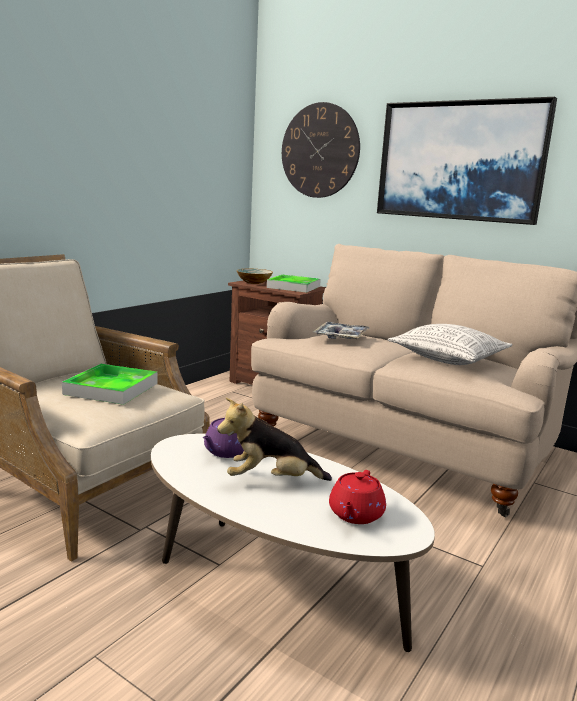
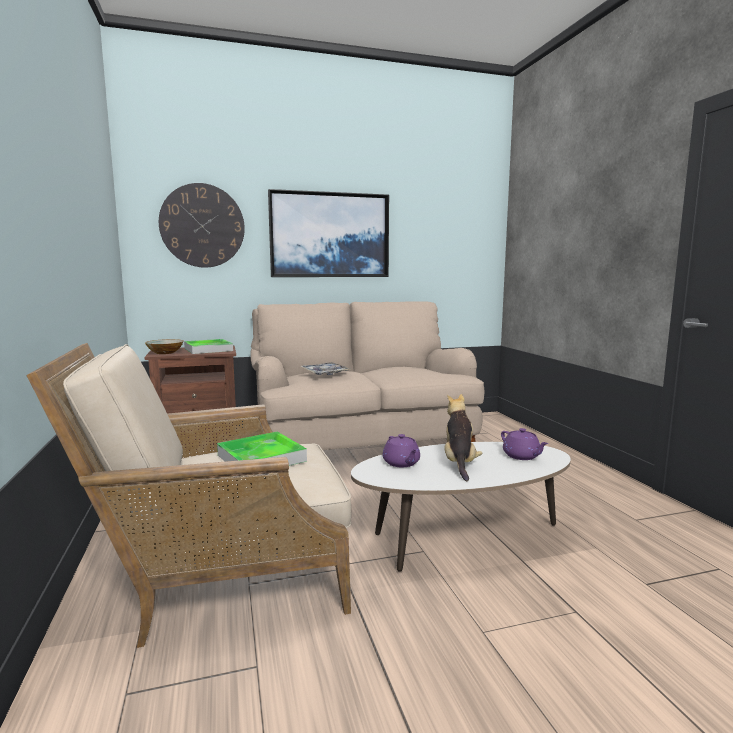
camera: 50 degrees left, 5 degrees down
(271, 480) = (459, 463): plush toy -> plush toy turned 150 degrees clockwise
(355, 514) = (522, 456): red teapot -> purple teapot
(448, 358) = (403, 369): pillow -> none

